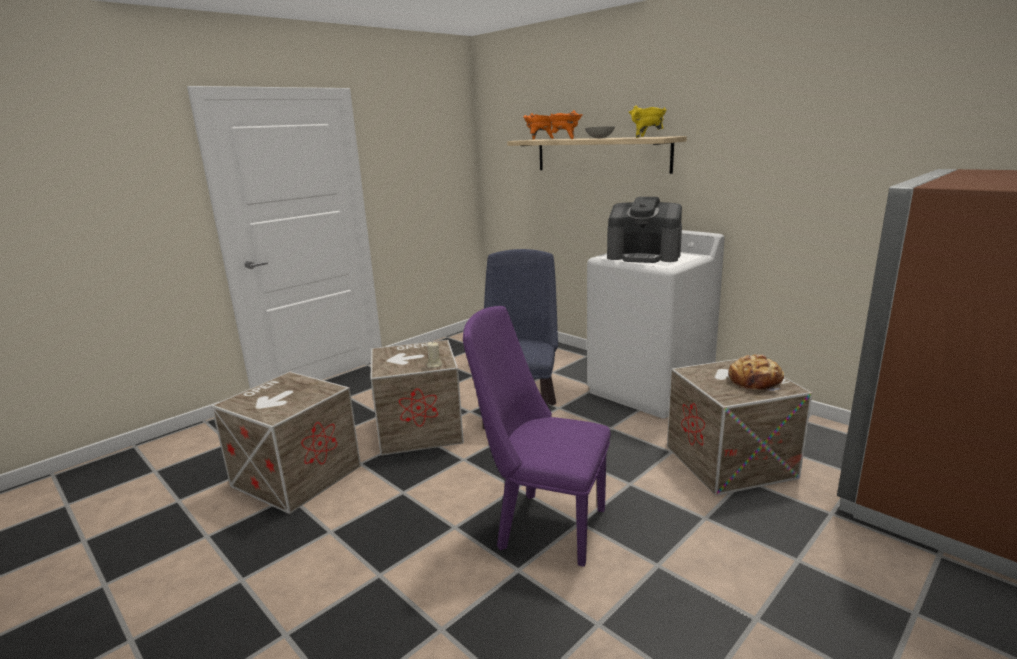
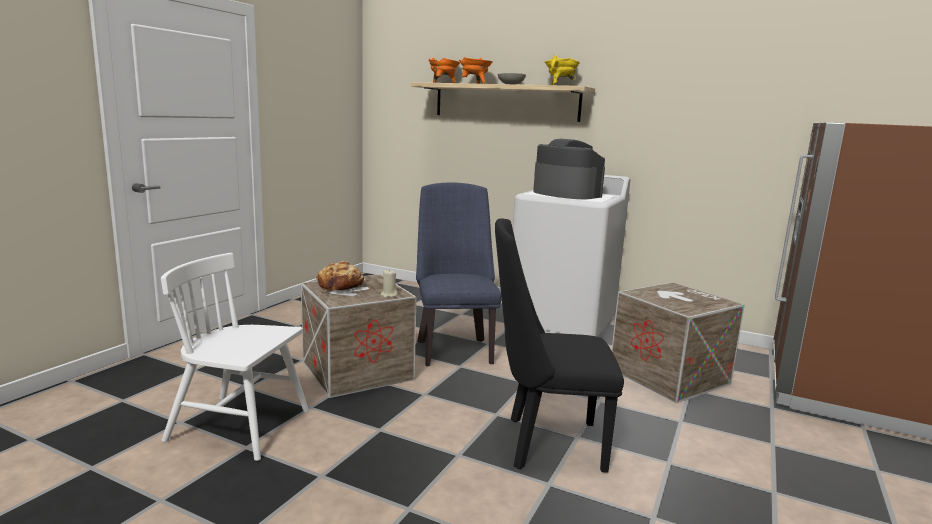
camera: 20 degrees left, 5 degrees down
(297, 476) = (240, 426): crate -> white chair
(542, 525) = (545, 443): purple chair -> black chair
(644, 256) = (566, 194): coffee machine -> coffee machine turned 135 degrees counterclockwise
(755, 382) = (695, 299): bread -> bread (341, 286)

